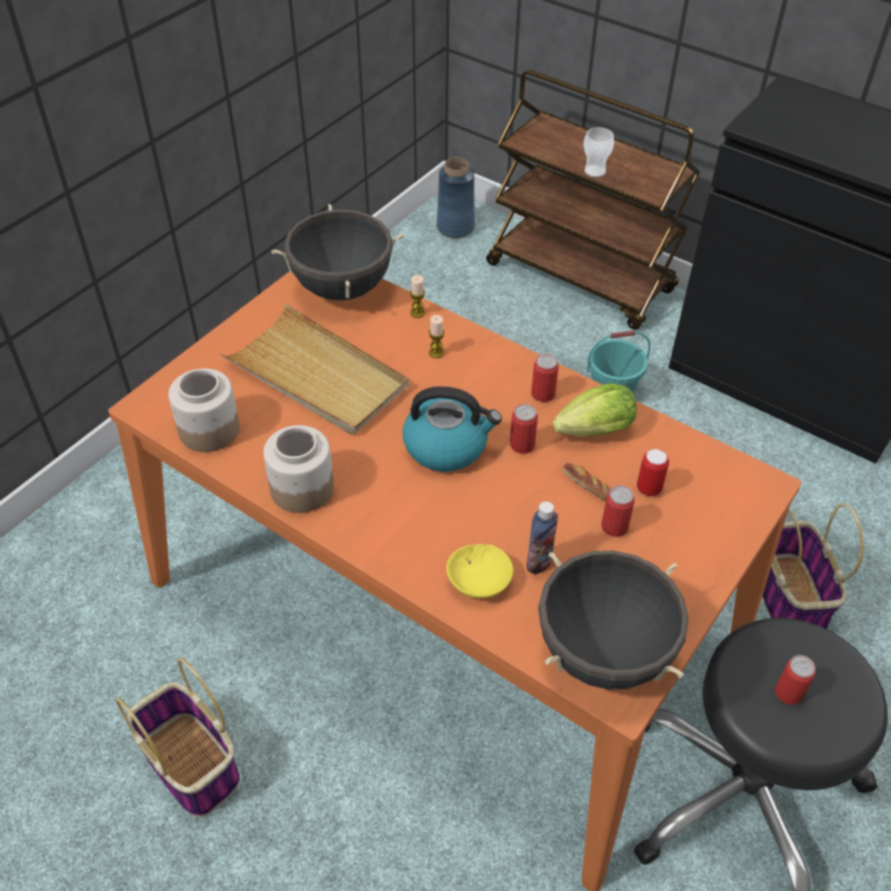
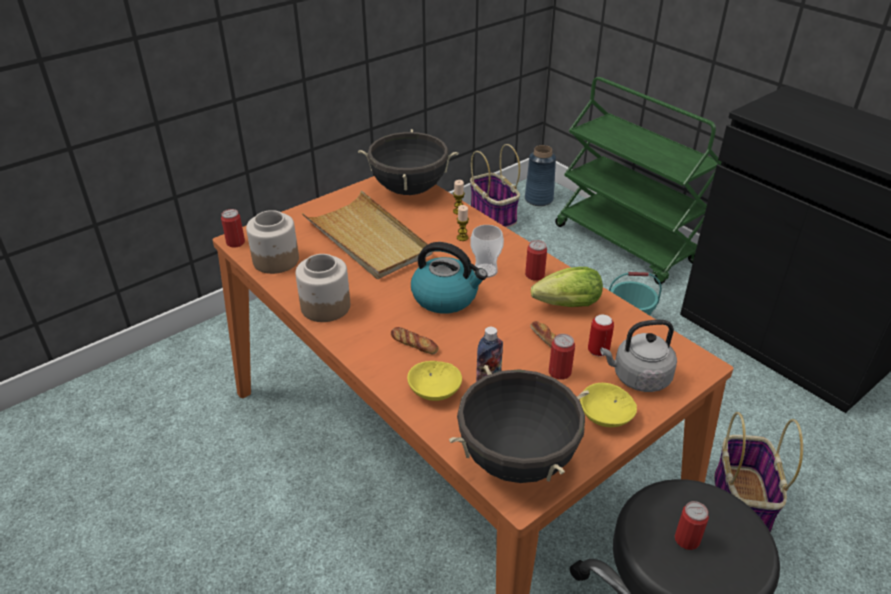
camera: 15 degrees right, 10 degrees down
(193, 765) = (218, 525): basket -> basket (494, 215)
(432, 521) = (414, 344): none -> bread
(522, 445) = (505, 305): can -> can (235, 243)
(581, 278) = (626, 244): brown cart -> green cart
(595, 171) = (638, 153): cup -> cup (485, 271)
(680, 574) = (603, 415): none -> yellow bowl
(703, 516) = (638, 378): none -> grey kettle

